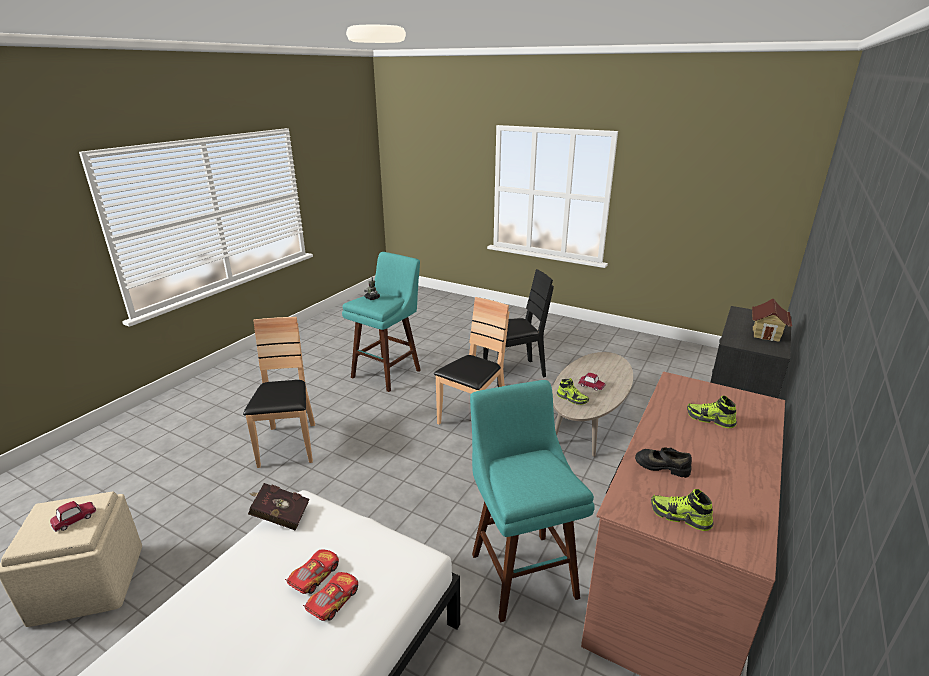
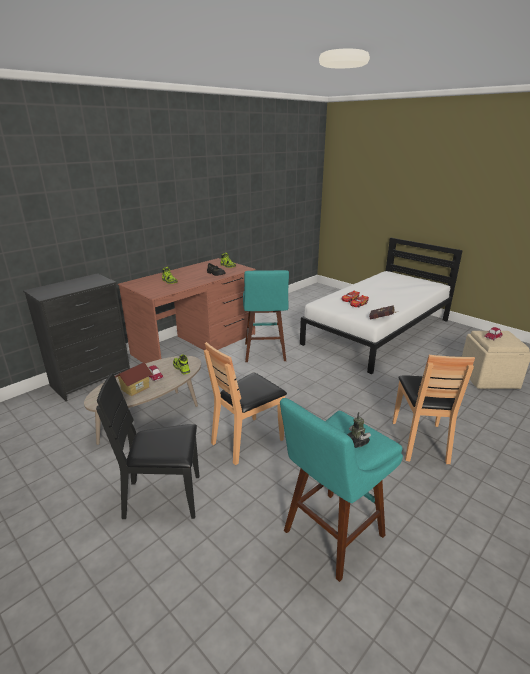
camera: 165 degrees left, 0 degrees up
(766, 334) = (74, 283): toy house -> toy house (135, 388)

